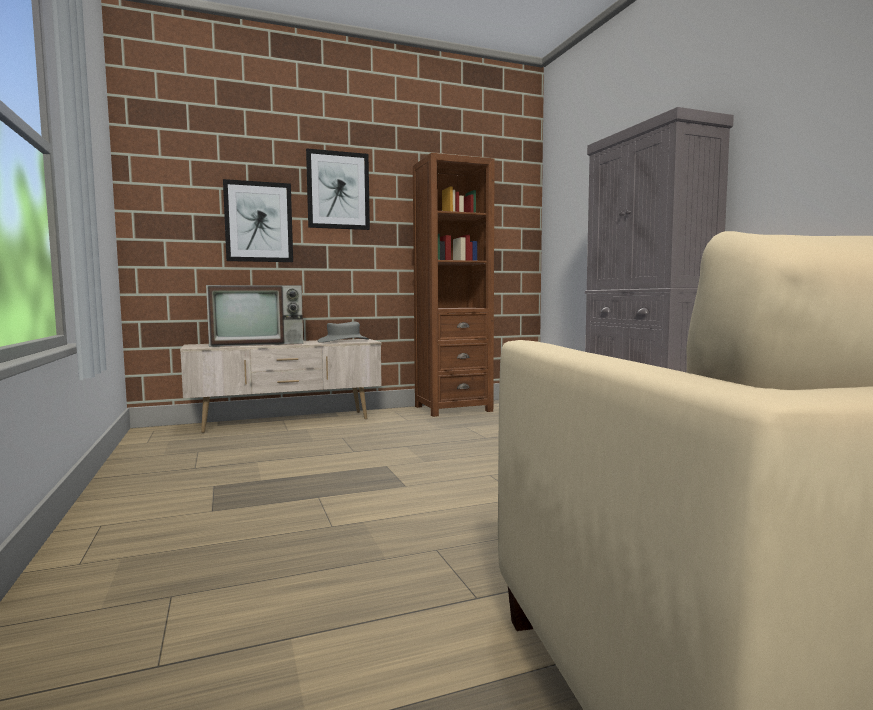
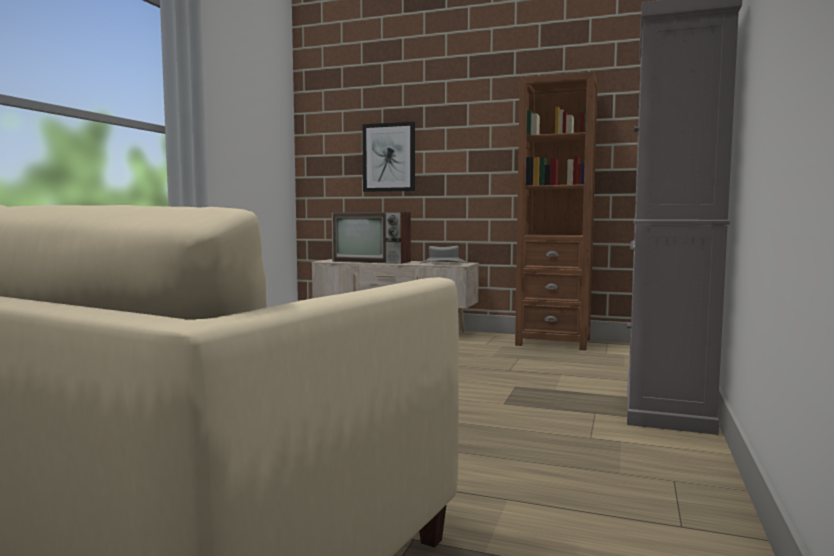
camera: 40 degrees right, 0 degrees up
(338, 190) = (455, 122): picture -> none

